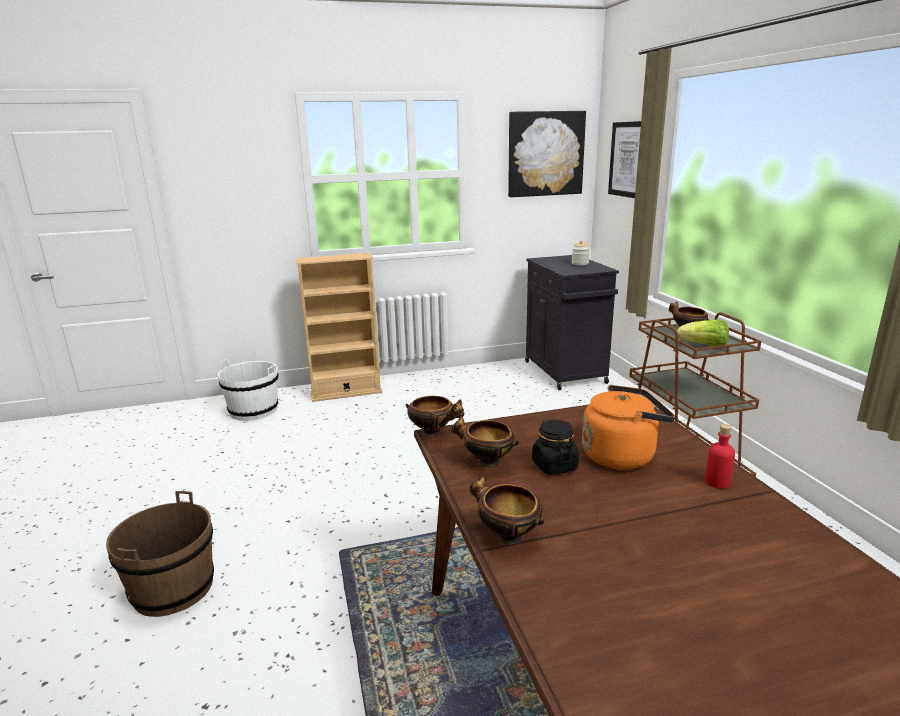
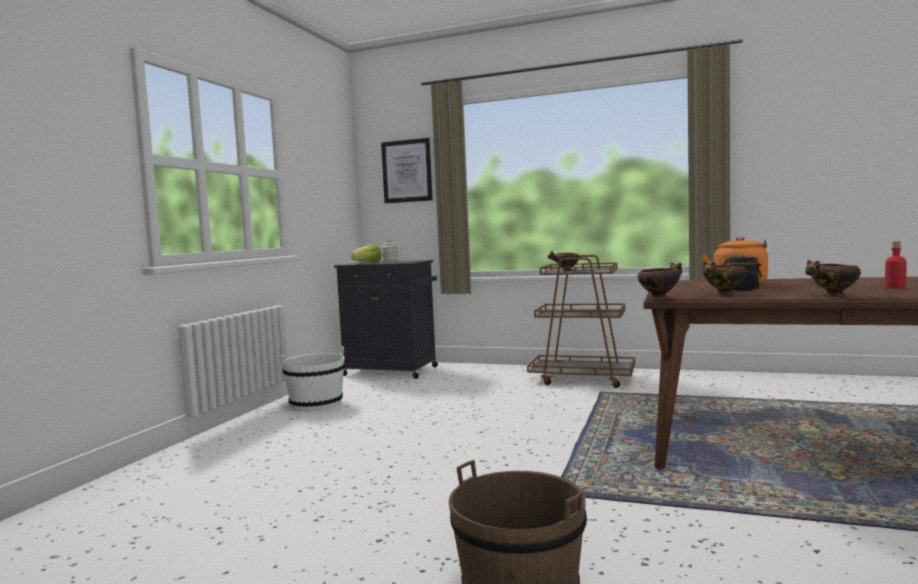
camera: 55 degrees left, 15 degrees down
(253, 410) = (142, 494): white bucket -> white bucket (316, 404)
(346, 392) = (226, 441): beige bookcase -> none
(545, 154) = (329, 166): picture -> none
(704, 346) = (596, 271): lettuce -> lettuce (368, 263)
(717, 482) = (786, 280): red bottle -> red bottle (895, 287)

